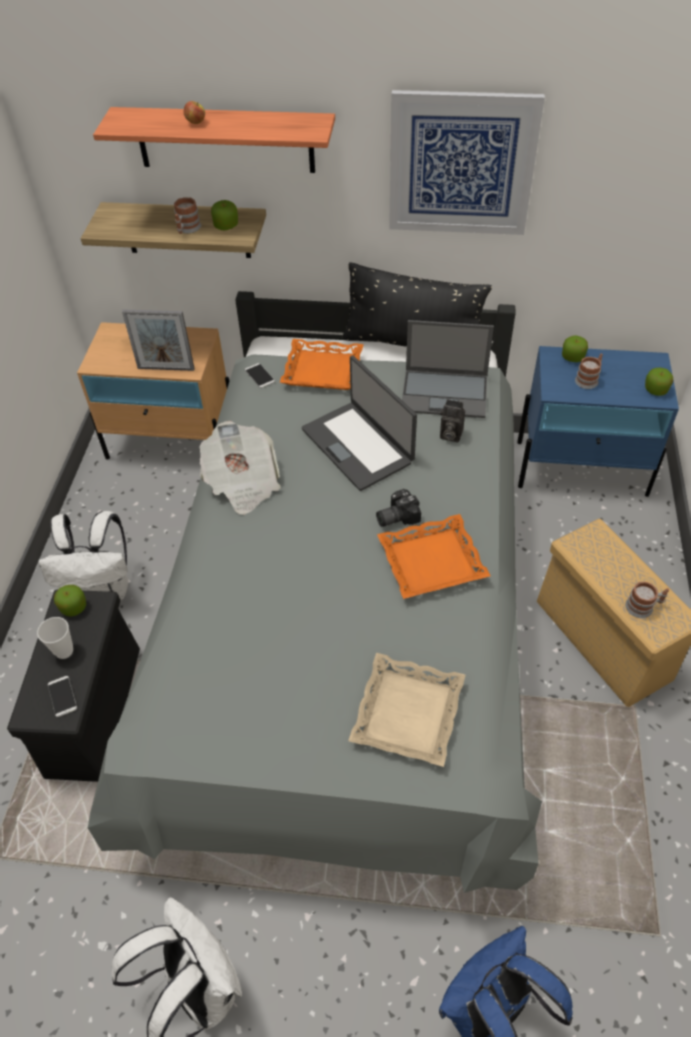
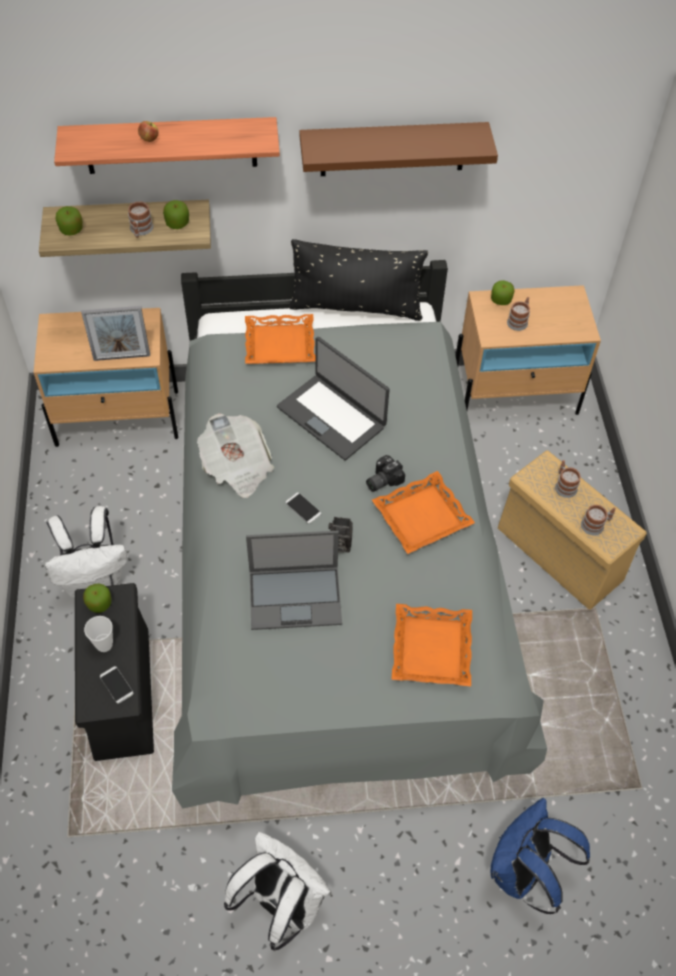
camera: 15 degrees left, 5 degrees up
(259, 376) = (221, 357): phone -> phone (303, 508)
(408, 713) = (432, 649): beige tray -> orange tray
(445, 393) = (398, 354): laptop -> laptop (296, 597)
(449, 435) = (410, 395): camera -> camera (339, 544)
(461, 164) = (393, 149): picture -> brown shelf
(582, 468) = (515, 394): blue nightstand -> beige nightstand
(613, 558) = (564, 485): none -> mug
(655, 390) = (578, 324): apple -> apple (71, 229)

